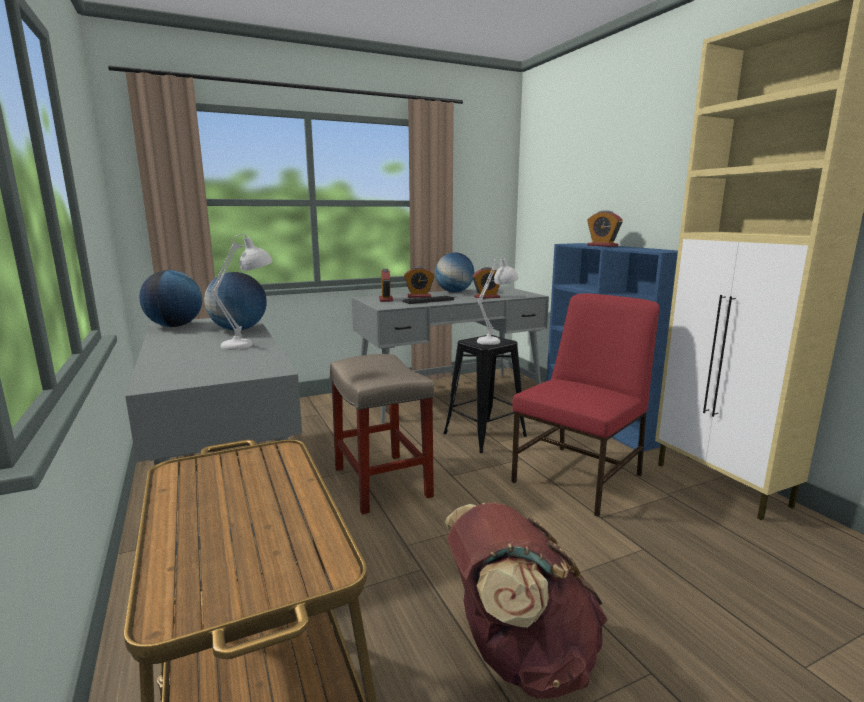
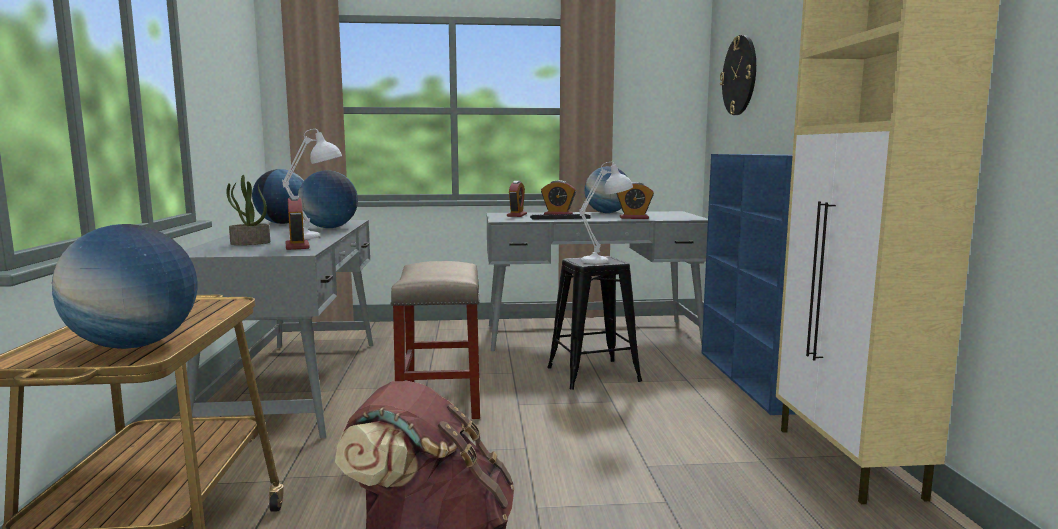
camera: 20 degrees right, 5 degrees down
(192, 361) = (250, 243): none -> potted plant
(283, 547) = (134, 345): none -> globe
(560, 177) = (739, 75): none -> wall clock
(579, 477) = (663, 427): red chair -> none
(602, 246) = (756, 153): alarm clock -> alarm clock (297, 246)

